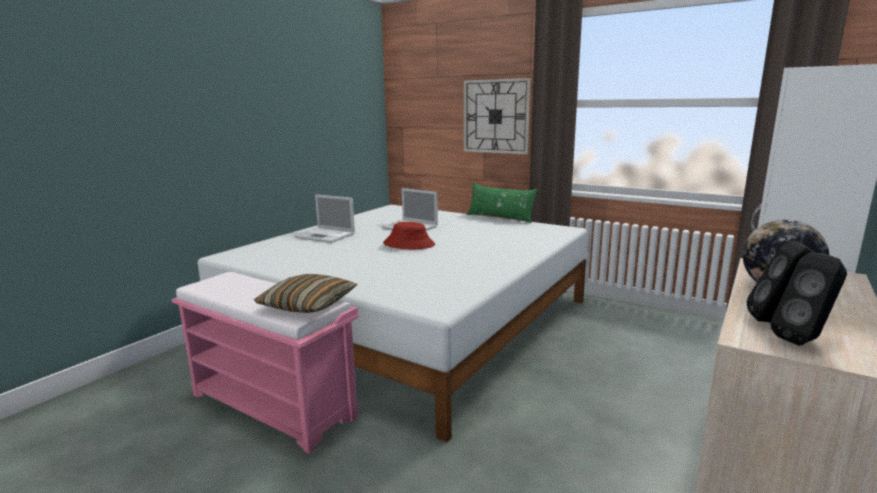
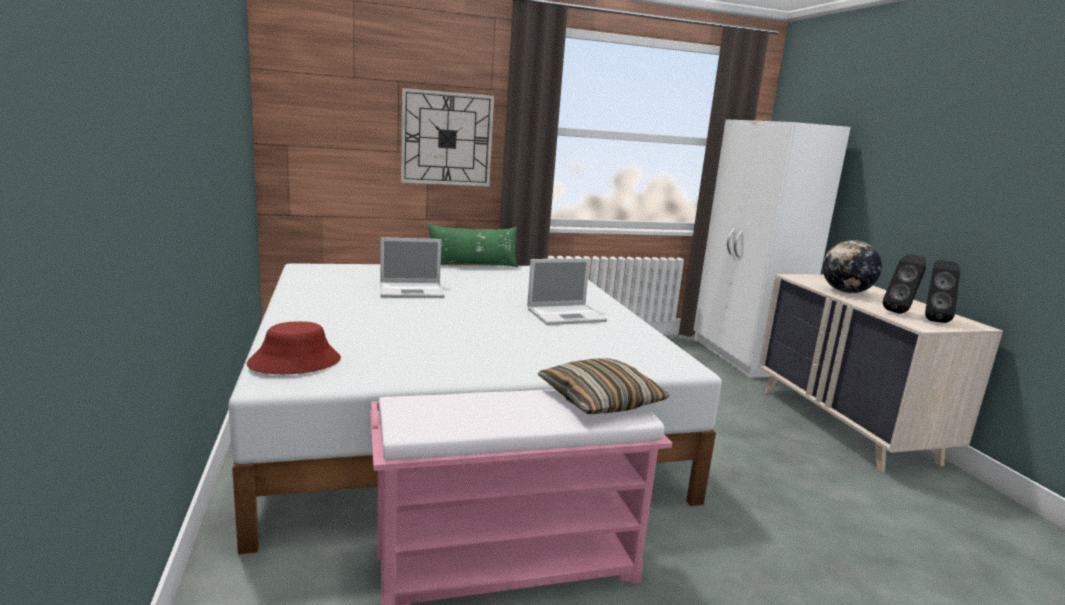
camera: 50 degrees left, 0 degrees up
(326, 236) = (337, 320): laptop -> laptop (567, 315)
(409, 244) = (473, 311): red hat -> red hat (295, 362)

